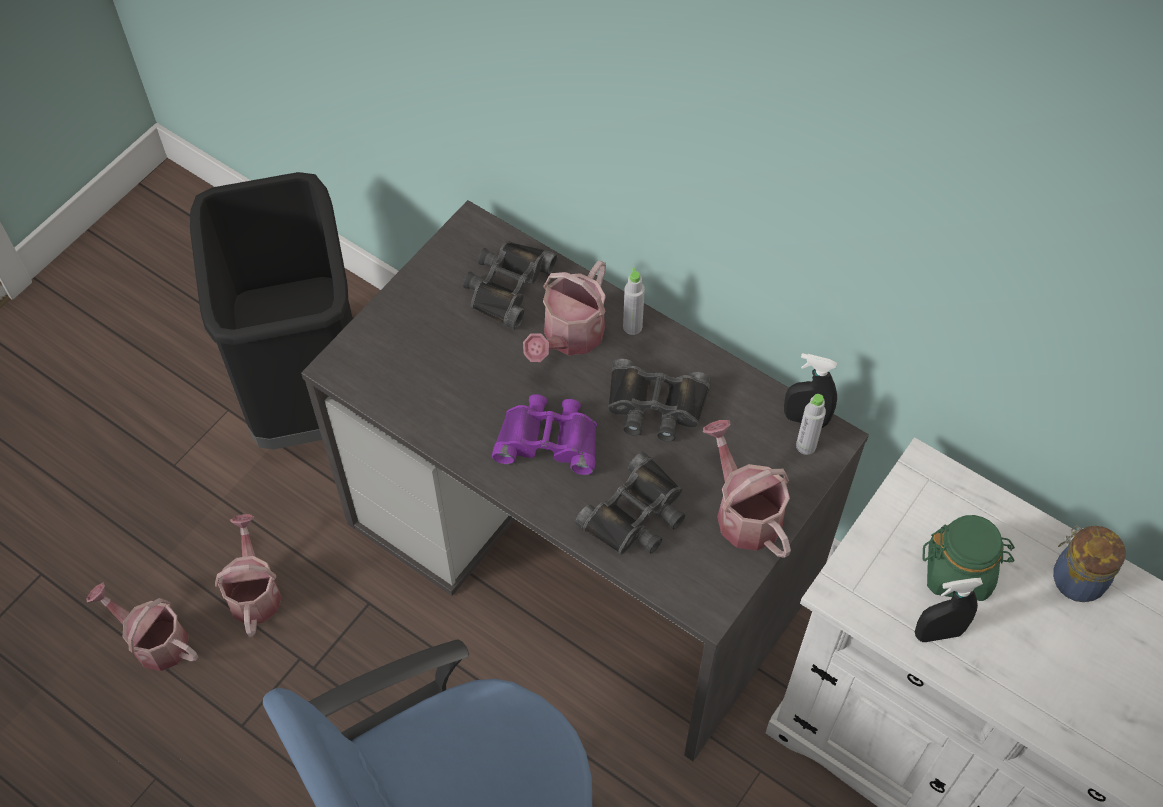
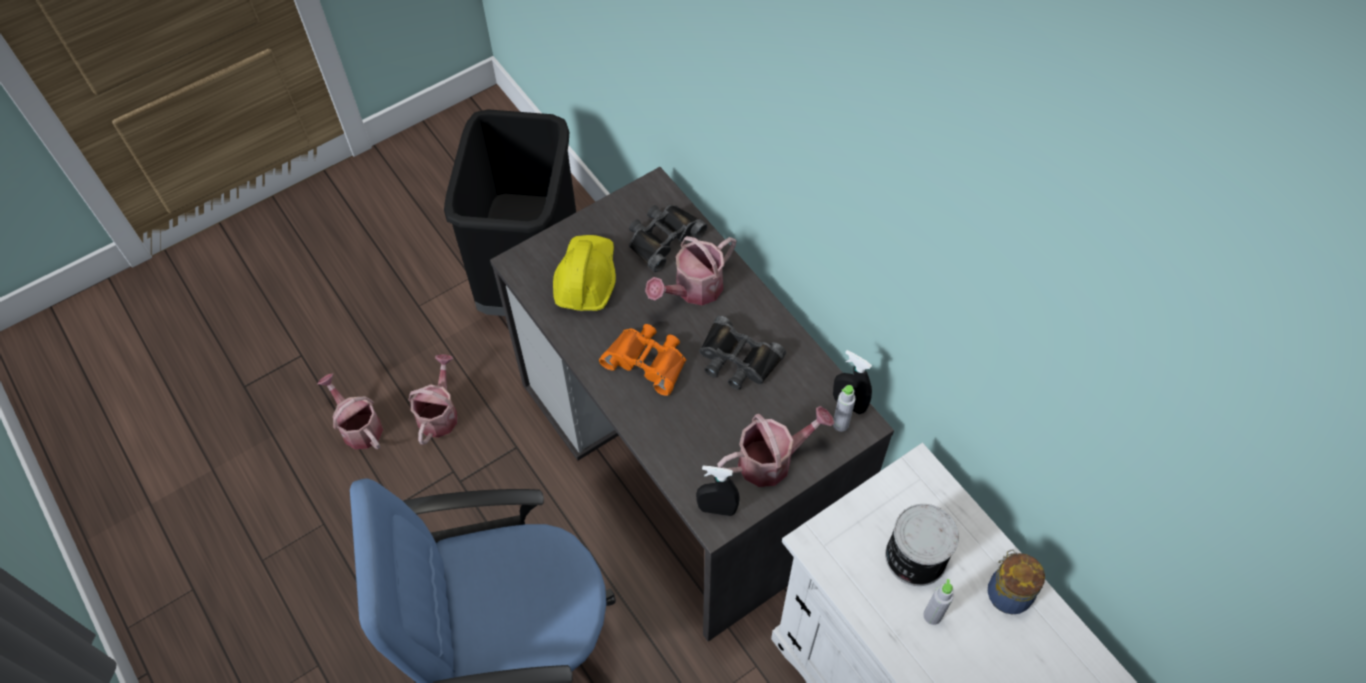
camera: 20 degrees right, 0 degrees up
(432, 362) = (586, 279): none -> yellow hard hat
(548, 439) = (647, 360): purple binoculars -> orange binoculars
(632, 327) = (744, 295): grey bottle -> grey bottle (932, 615)
(636, 514) = (690, 436): black binoculars -> none
(744, 512) = (772, 460): watering can -> watering can turned 75 degrees clockwise
(938, 633) = (877, 599): black spray bottle -> black spray bottle (717, 509)
(958, 571) = (914, 557): green jar -> can

